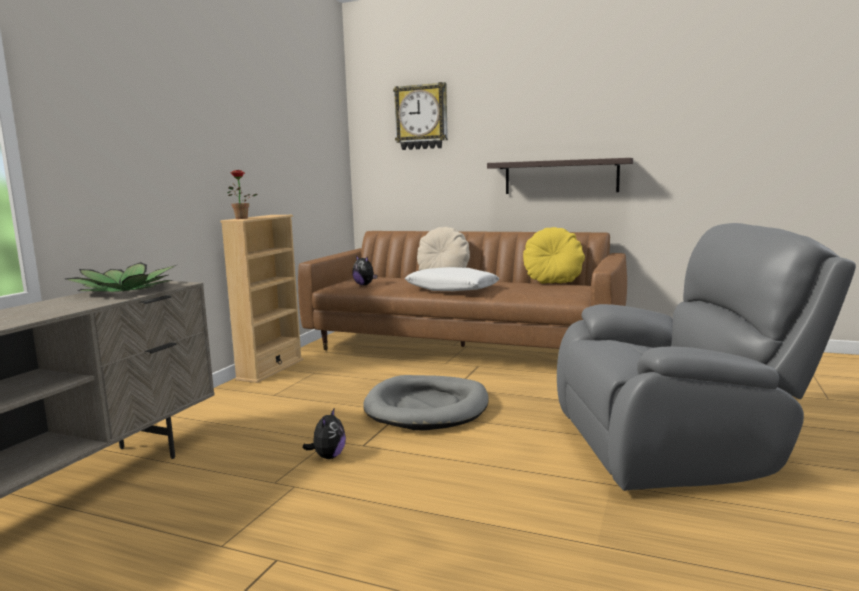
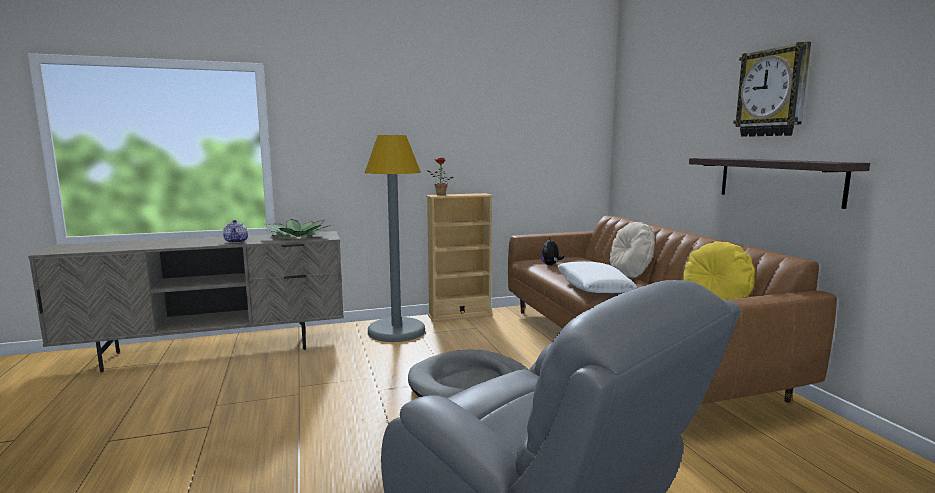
camera: 50 degrees right, 0 degrees up
(59, 310) = (236, 241): none -> teapot
(240, 403) = (396, 331): none -> grey floor lamp
(328, 457) = (348, 386): plush toy -> none
(421, 117) = (661, 105): wall clock -> wall clock (772, 93)

